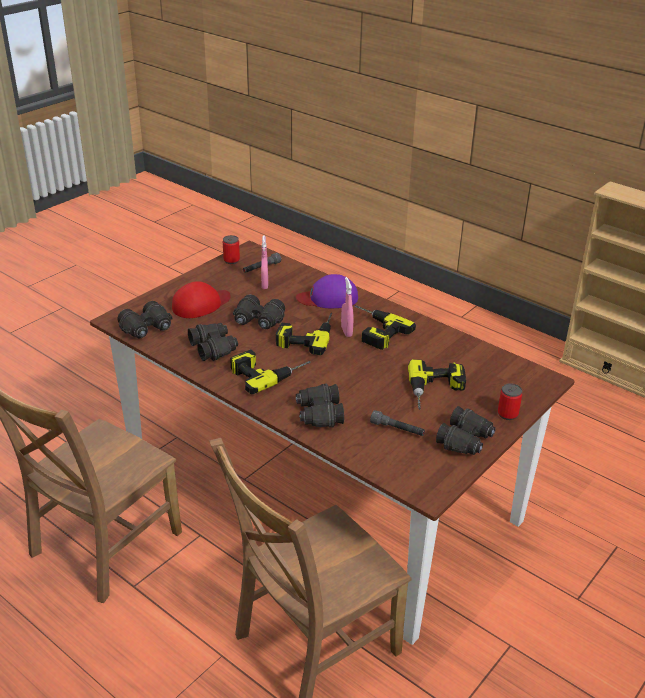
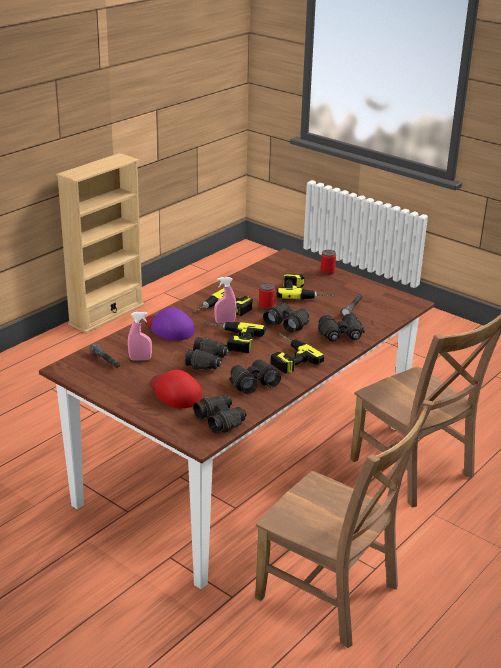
camera: 90 degrees left, 5 degrees down
(231, 260) = (85, 378): can -> can (266, 306)
(328, 298) = (169, 328): purple cap -> purple cap turned 135 degrees clockwise
(465, 440) = (359, 287): black binoculars -> black binoculars (287, 323)

